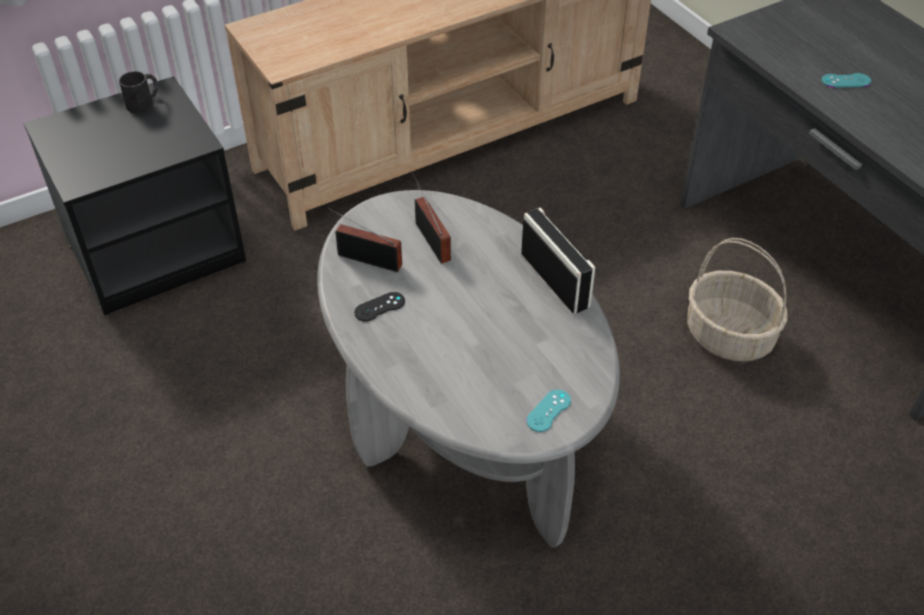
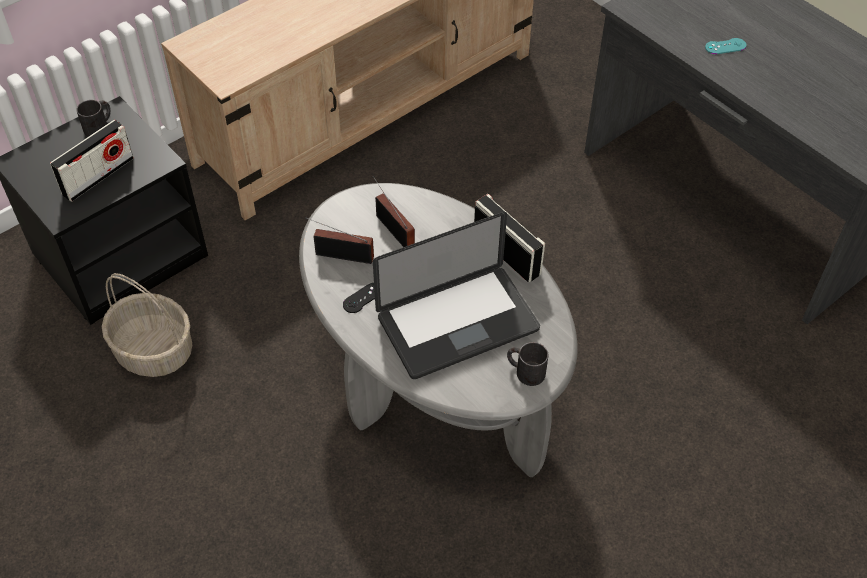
camera: 10 degrees left, 5 degrees up
(127, 150) = (98, 176): none -> radio
(481, 348) = (458, 323): none -> laptop
(548, 411) = (525, 371): turquoise game controller -> black mug
(730, 336) = (646, 270): basket -> basket (155, 351)

